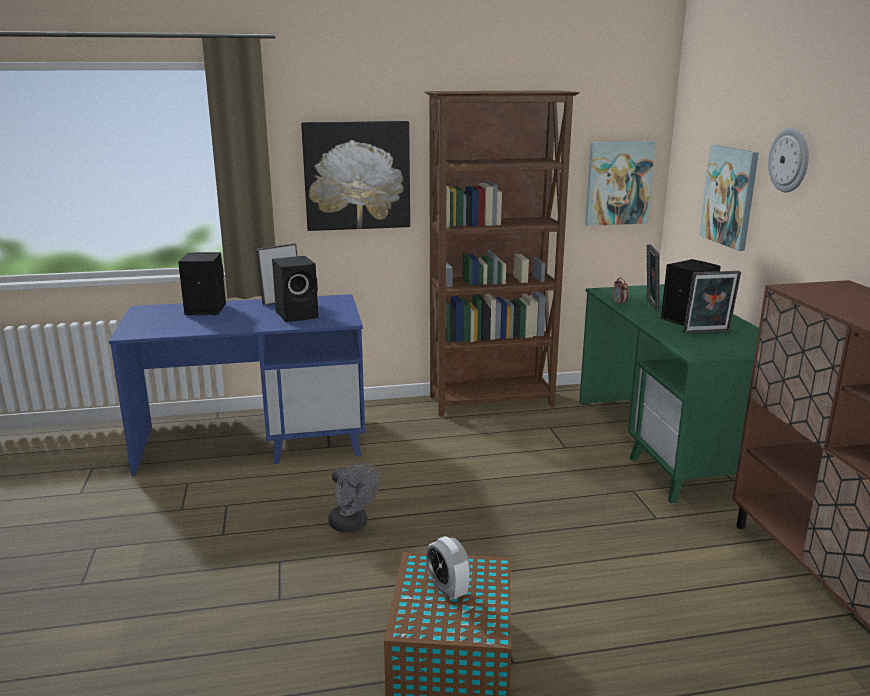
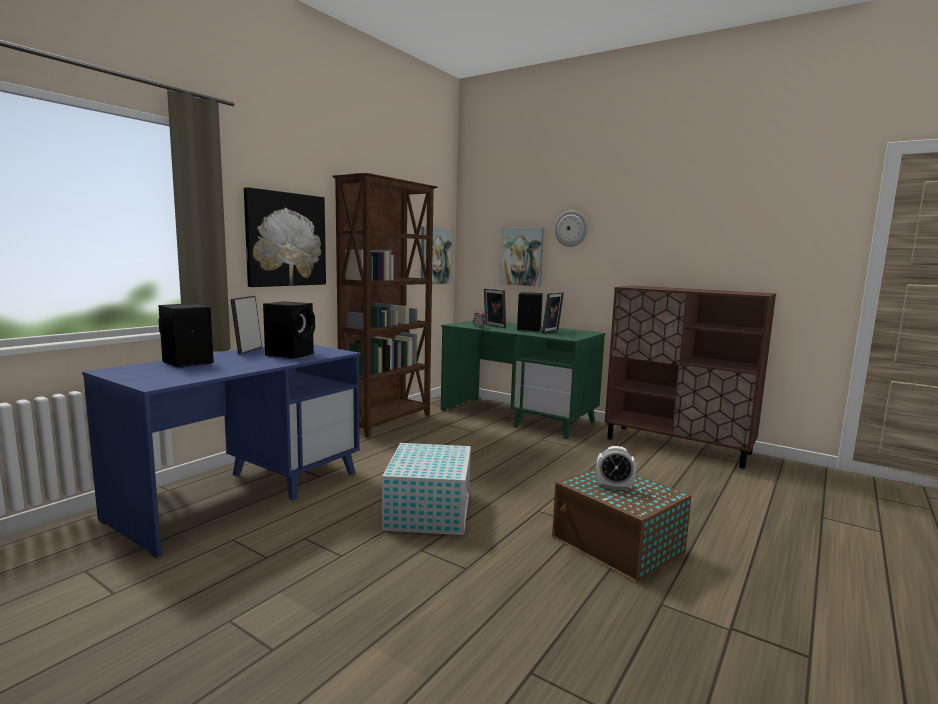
camera: 45 degrees left, 10 degrees down
(352, 525) = (429, 510): grey fan -> white storage box

